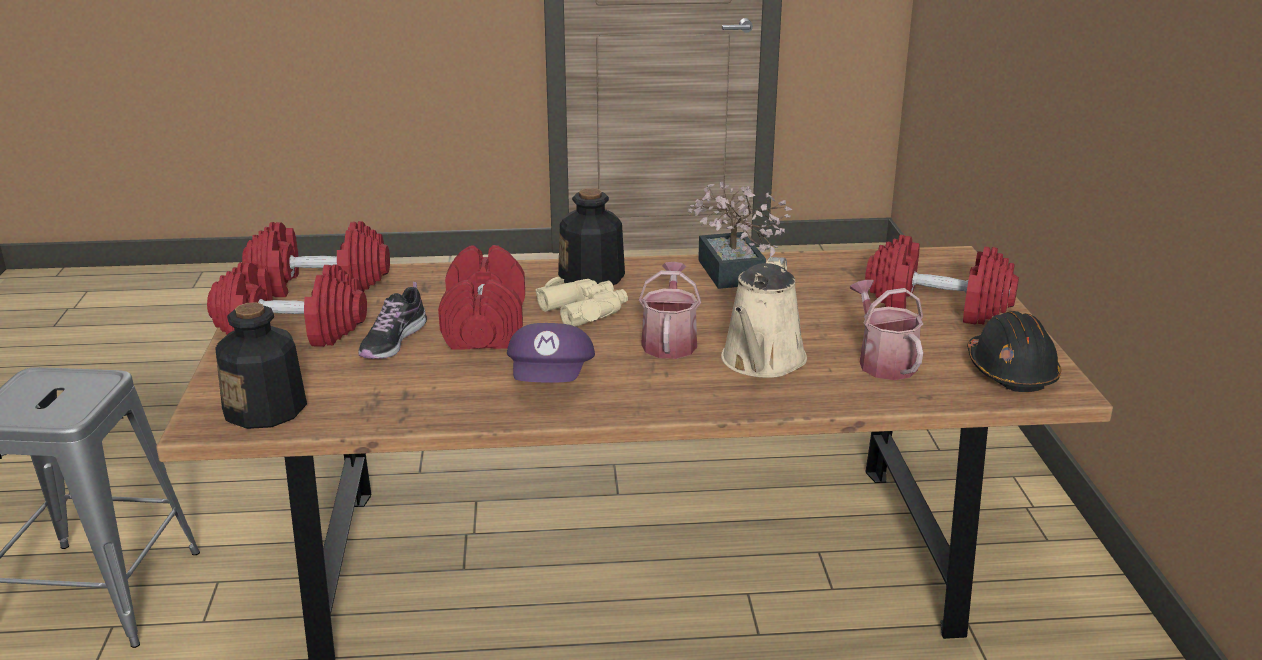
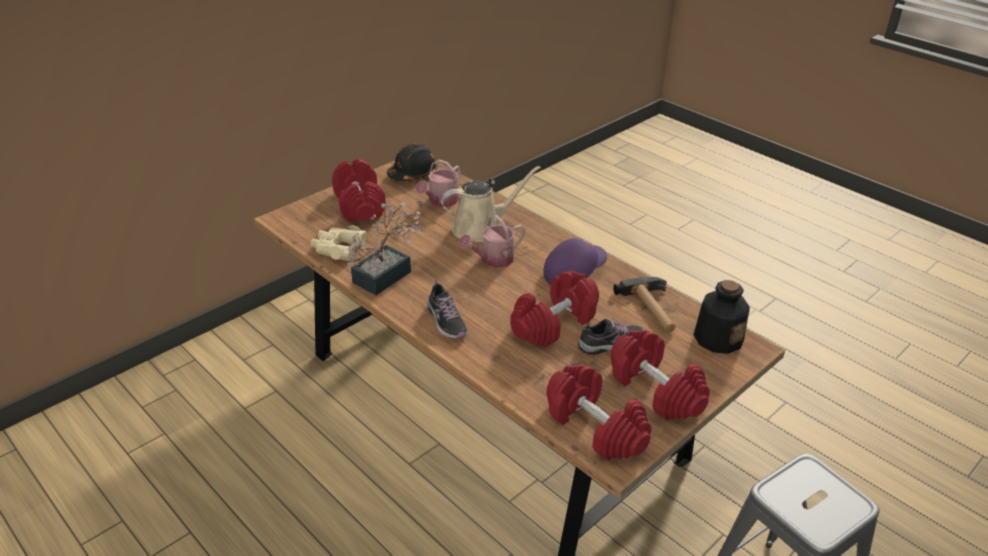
camera: 130 degrees left, 10 degrees up
(391, 396) = (652, 309): none -> hammer
(585, 310) = (492, 301): beige binoculars -> beige binoculars (338, 248)
(592, 277) = (446, 321): bottle -> shoe

